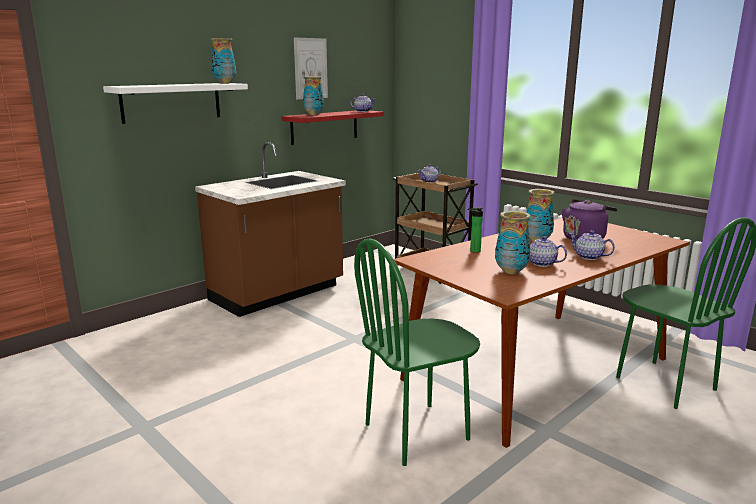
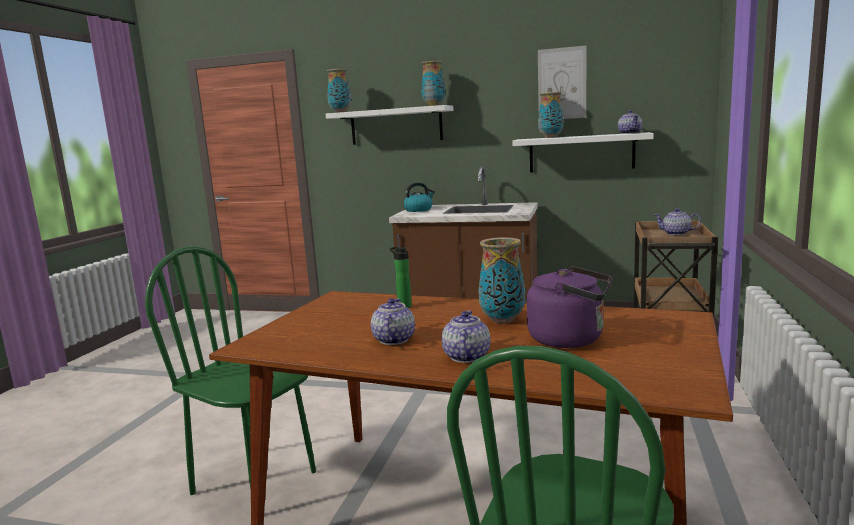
camera: 60 degrees right, 5 degrees down
(230, 189) = (419, 210): none -> kettle
(324, 127) = (581, 153): red shelf -> white shelf
(511, 271) = (339, 333): vase -> vase (340, 112)

